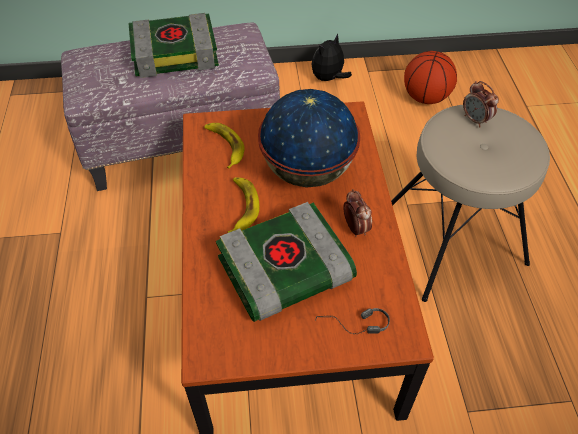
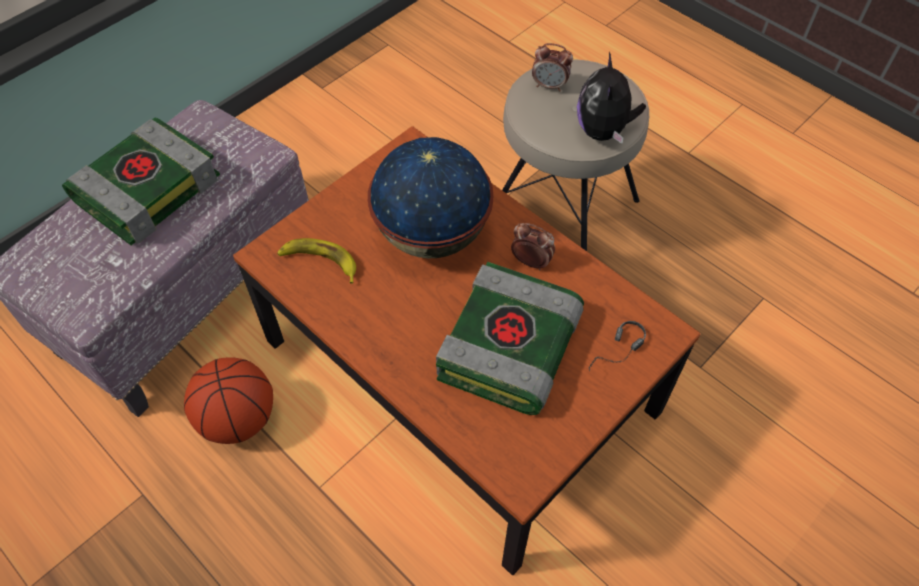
camera: 40 degrees left, 5 degrees up
(242, 207) = (405, 314): banana -> none
(328, 79) = (287, 120): plush toy -> plush toy (603, 131)
(425, 98) = (408, 86): basketball -> basketball (239, 419)

